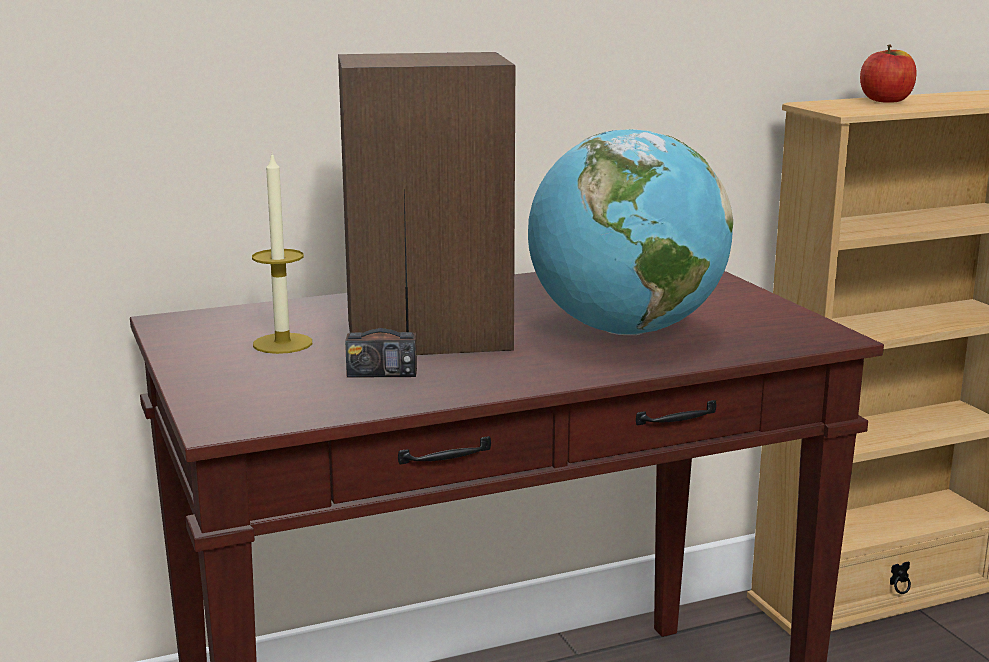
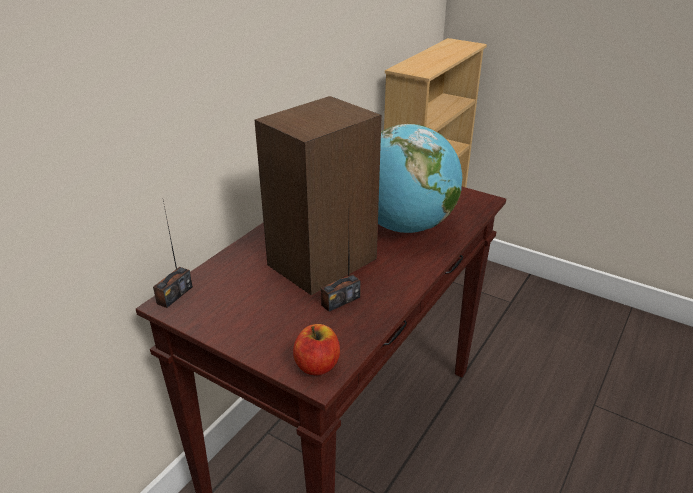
camera: 35 degrees left, 15 degrees up
(189, 316) = (174, 295): none -> radio
(282, 343) = (259, 298): candle -> none
(886, 100) = (425, 59): apple -> apple (317, 365)

